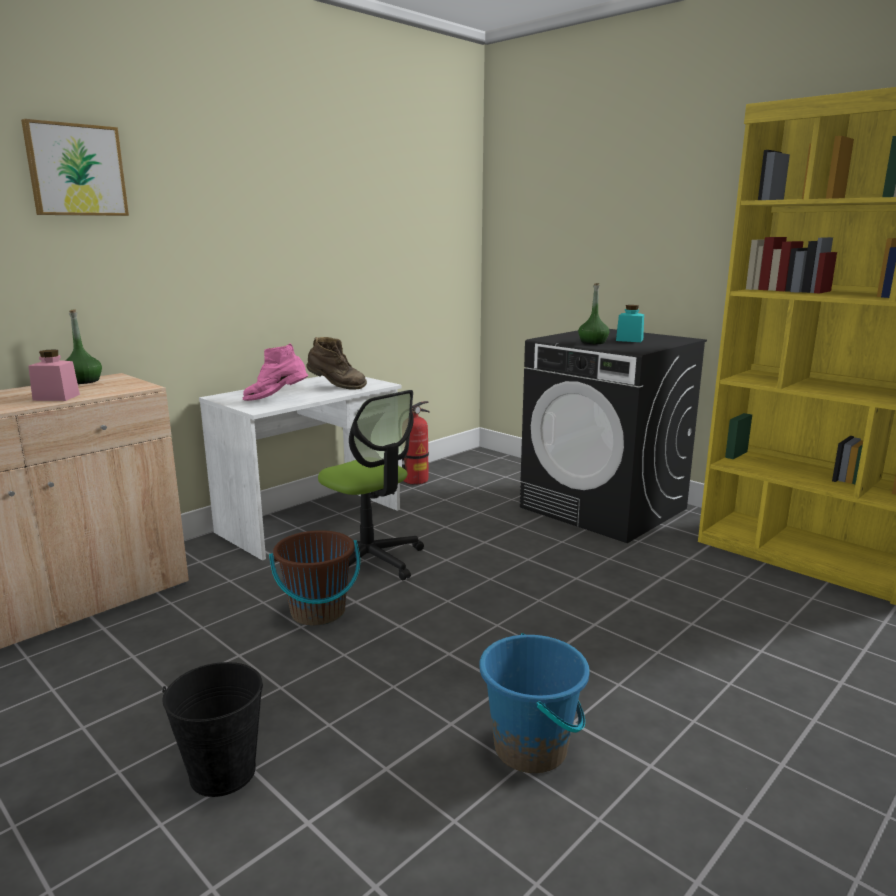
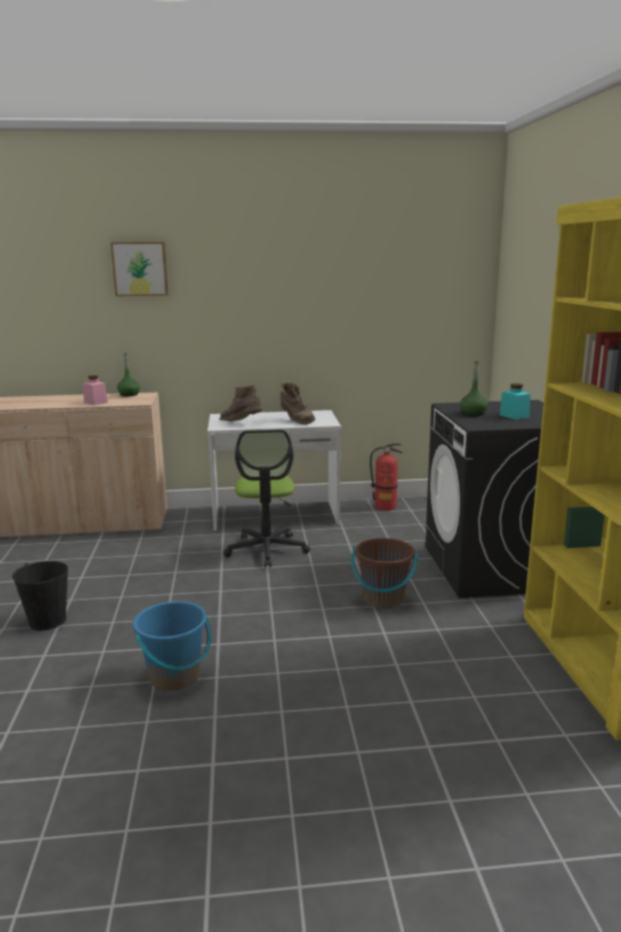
camera: 40 degrees right, 0 degrees up
(276, 400) = (241, 423): pink boot -> brown boot
(318, 612) = (194, 568): brown bucket -> brown bucket (383, 599)

